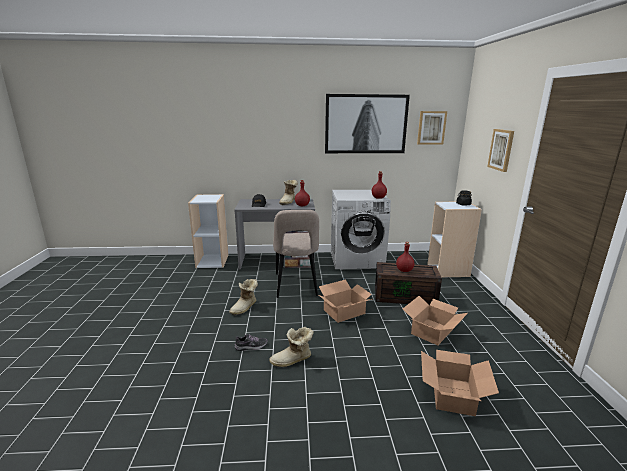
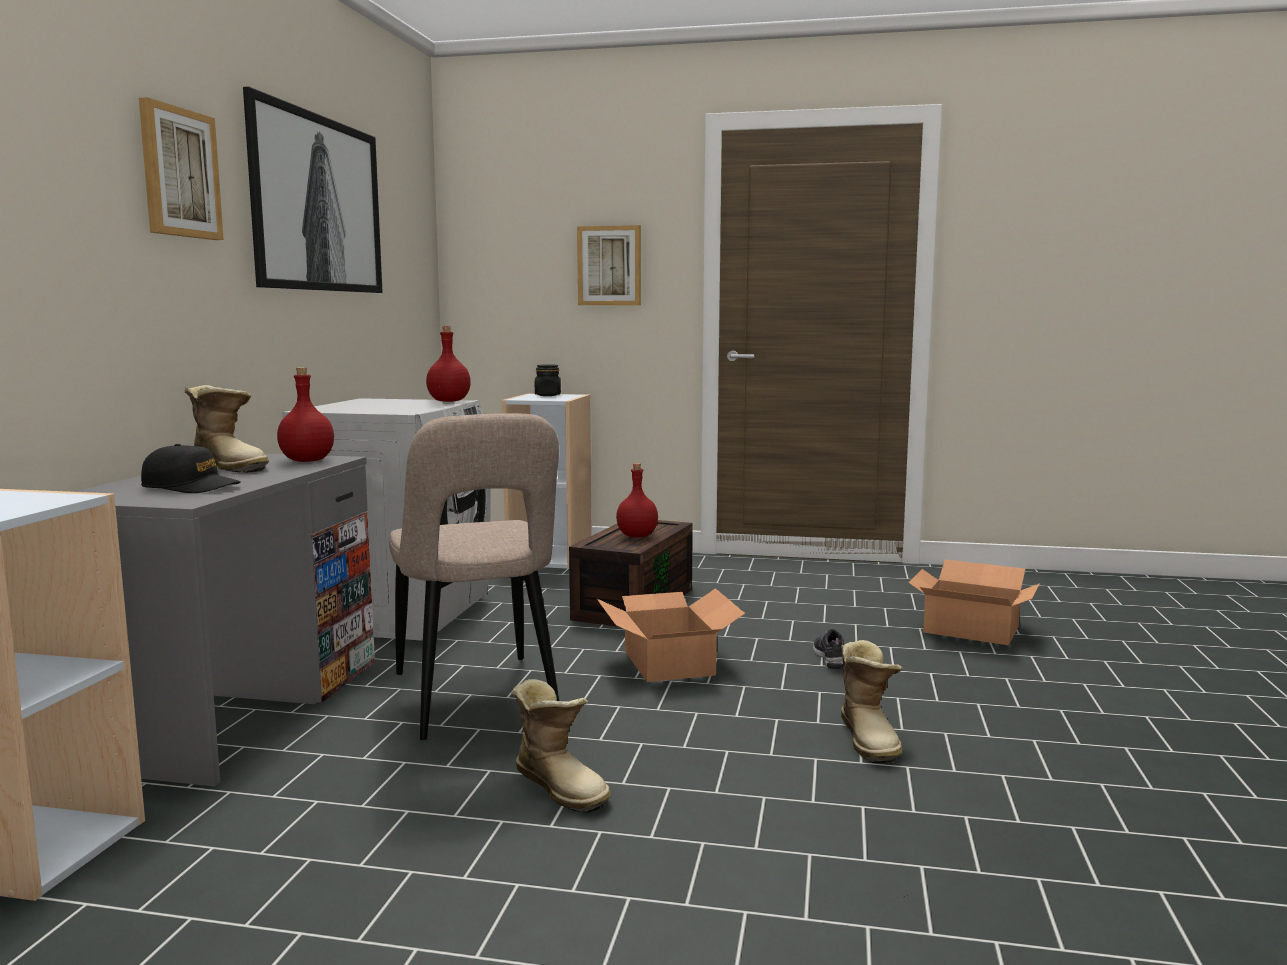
camera: 75 degrees left, 10 degrees down
(251, 346) = (798, 787): shoe -> shoe (830, 659)
(296, 286) = (477, 700): beige chair -> beige chair turned 60 degrees clockwise
(431, 127) = (405, 230): picture -> picture (179, 173)
(432, 331) = (782, 608): cardboard box -> none

